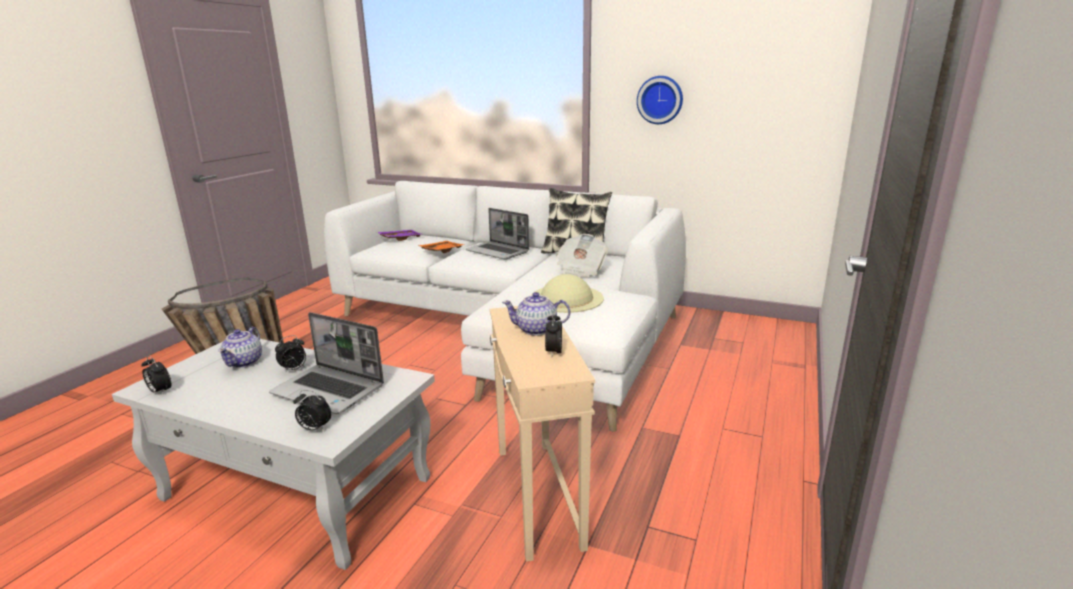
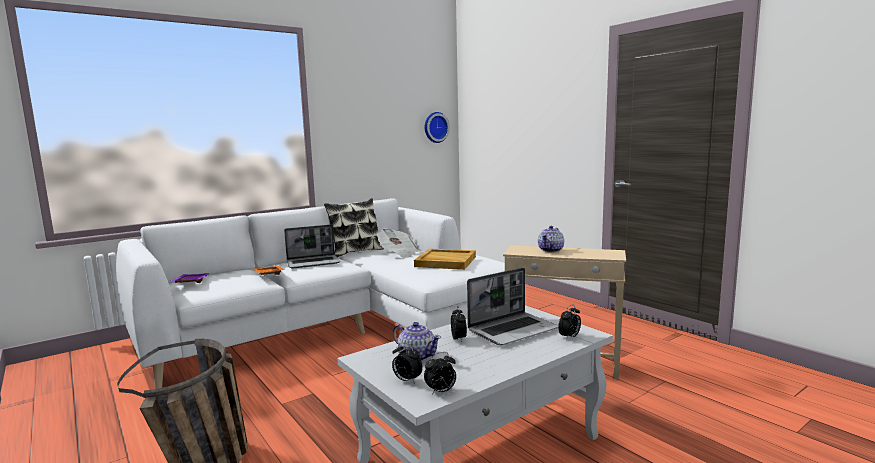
camera: 60 degrees left, 10 degrees down
(553, 352) = (586, 251): alarm clock -> alarm clock (406, 380)
(566, 298) = (445, 262): beige hat -> beige tray
(660, 100) = (361, 133): wall clock -> wall clock (435, 127)

